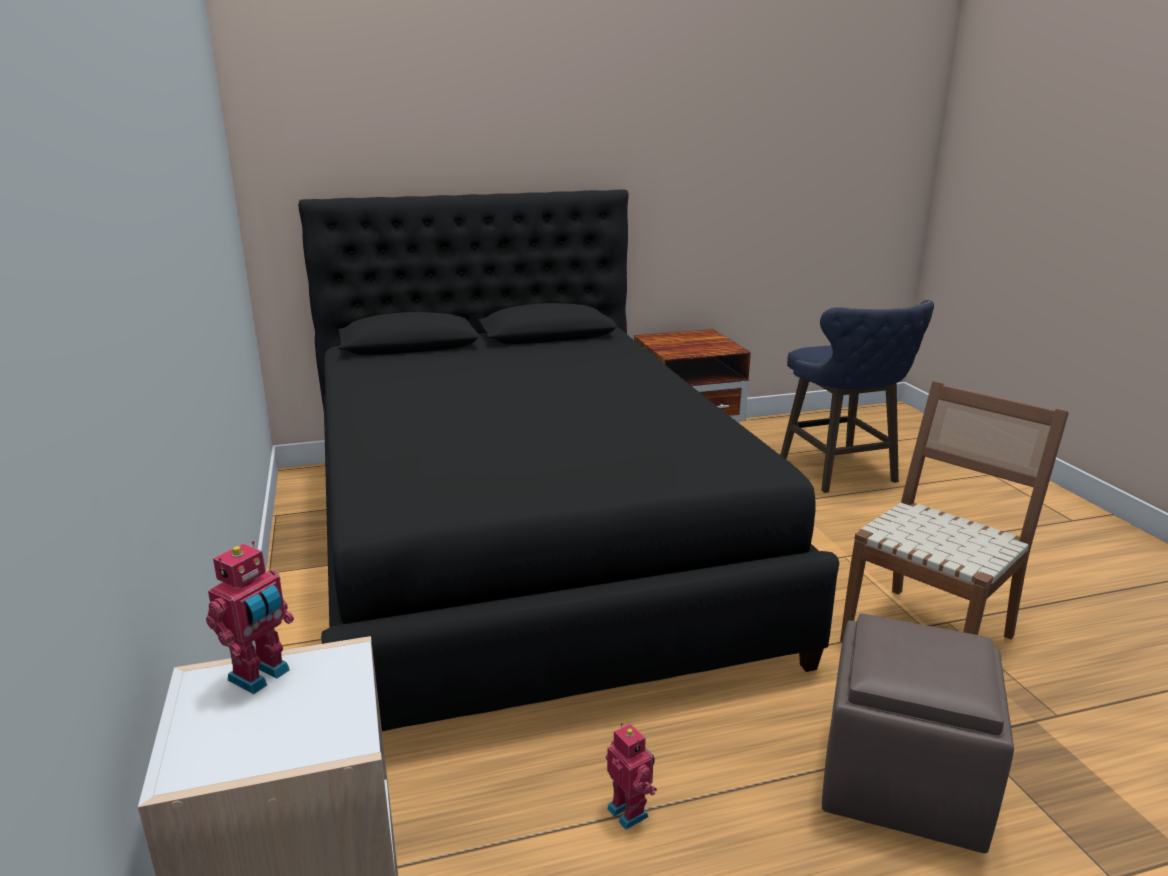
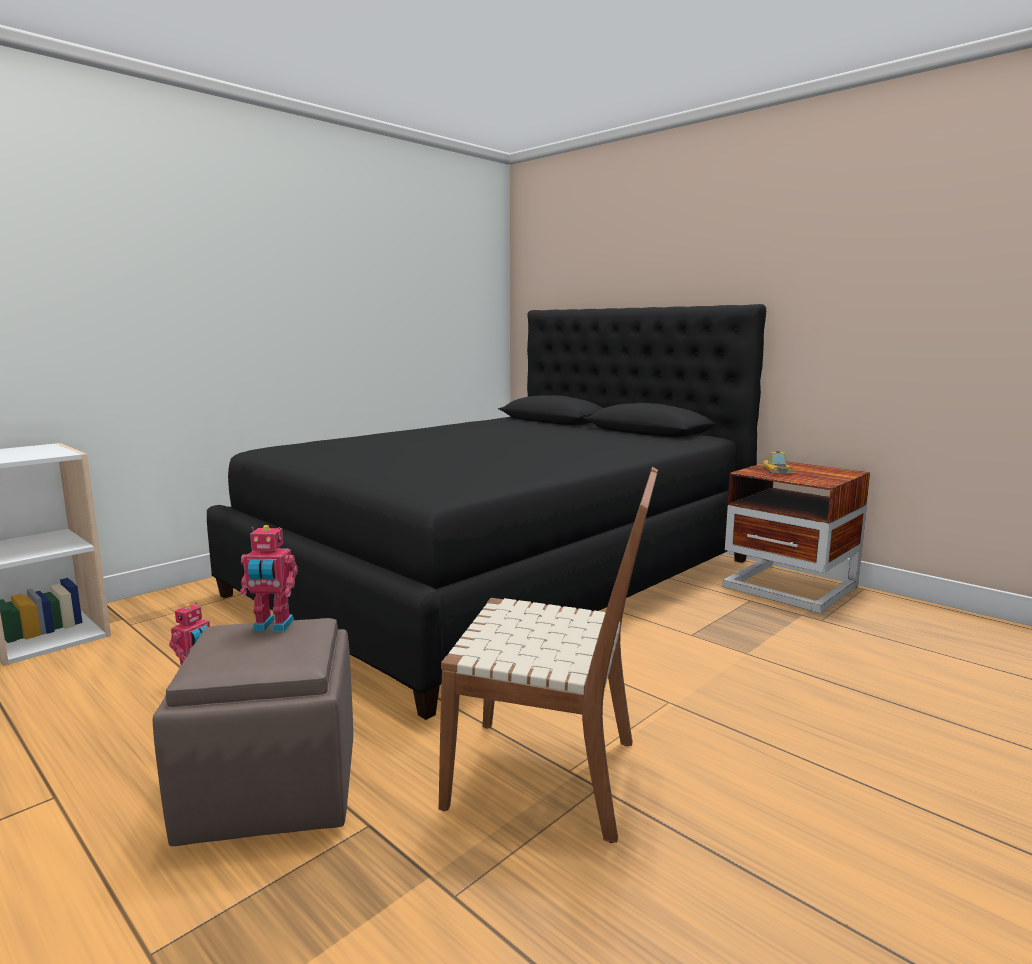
camera: 60 degrees right, 10 degrees down
(261, 676) = (48, 449): toy robot -> toy robot (272, 626)
(677, 346) = (777, 470): none -> toy car
(840, 472) = (883, 669): blue stool -> none

